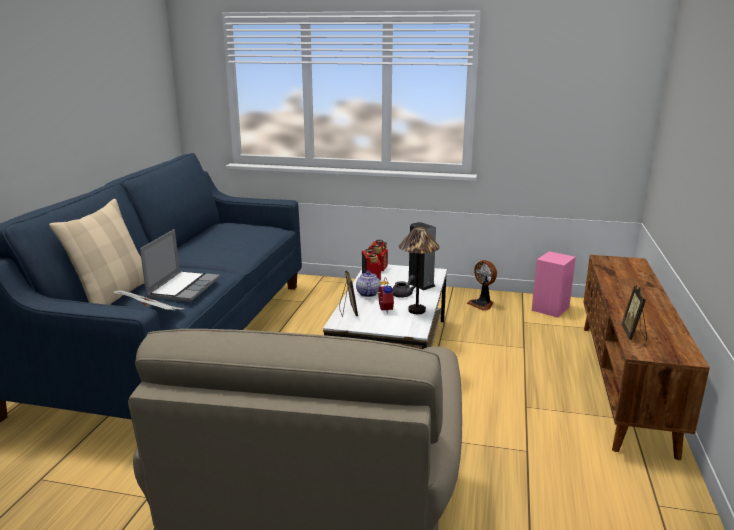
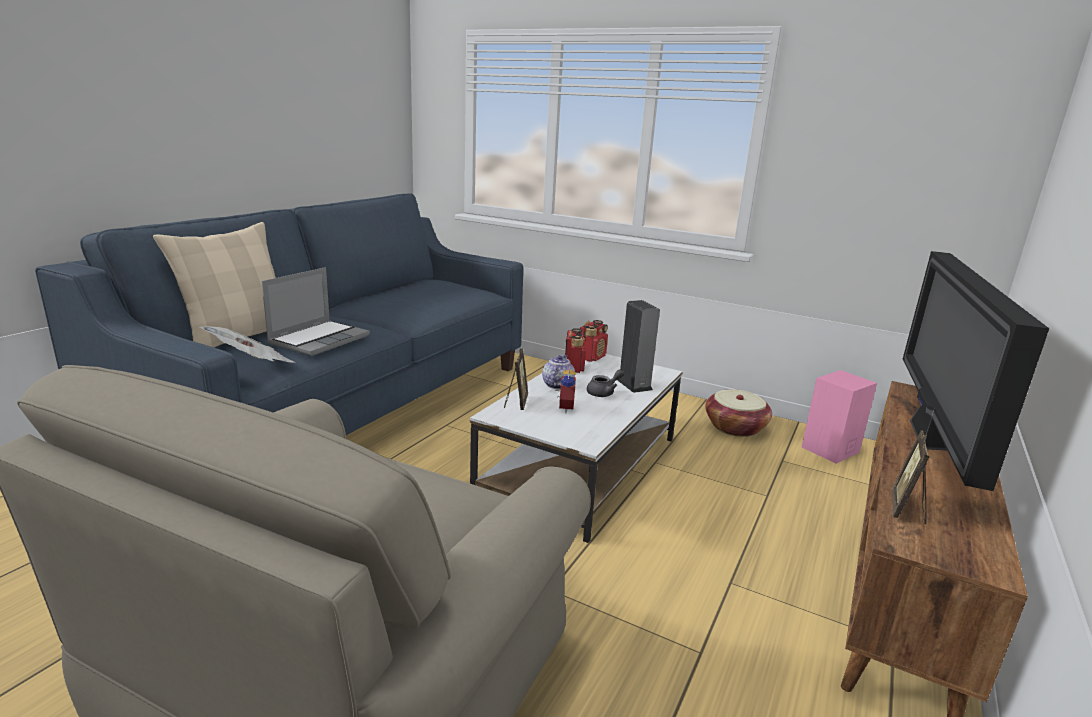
camera: 15 degrees right, 0 degrees up
(417, 311) = (606, 417): table lamp -> none
(482, 304) = (735, 427): fan -> basket
(626, 289) = (927, 438): none -> television

